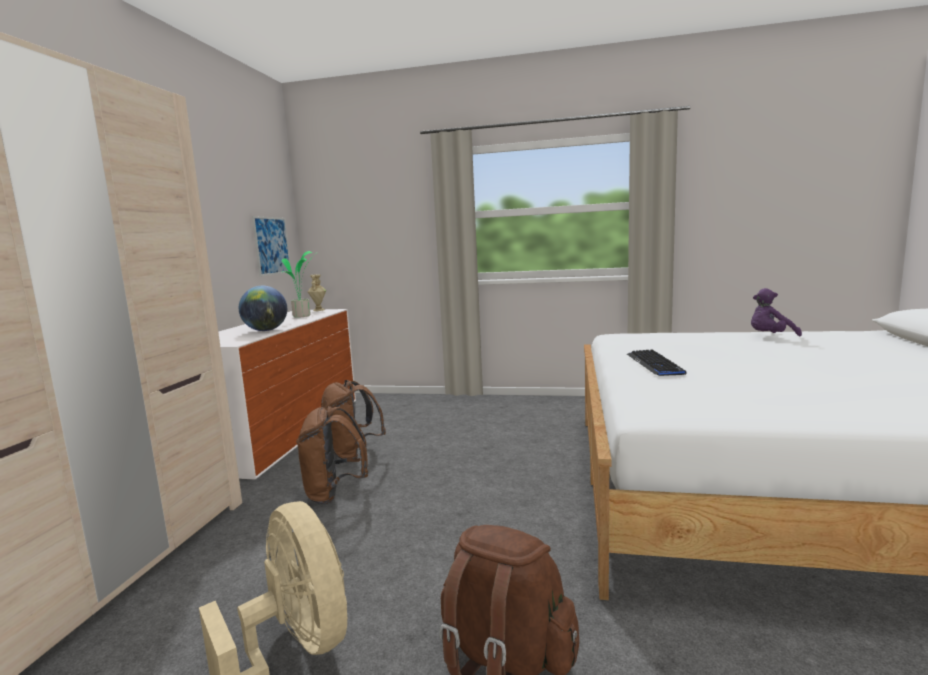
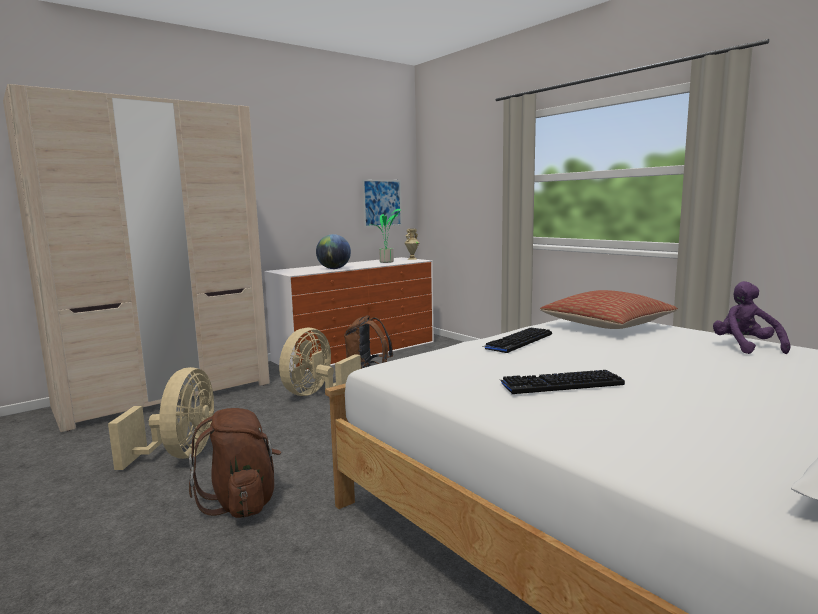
camera: 40 degrees right, 0 degrees up
(334, 493) = (317, 394): brown backpack -> beige fan
(661, 339) = (606, 325): none -> pillow
(770, 337) = (745, 347): purple plush toy -> purple plush toy turned 60 degrees clockwise
(804, 386) = (560, 384): none -> keyboard

